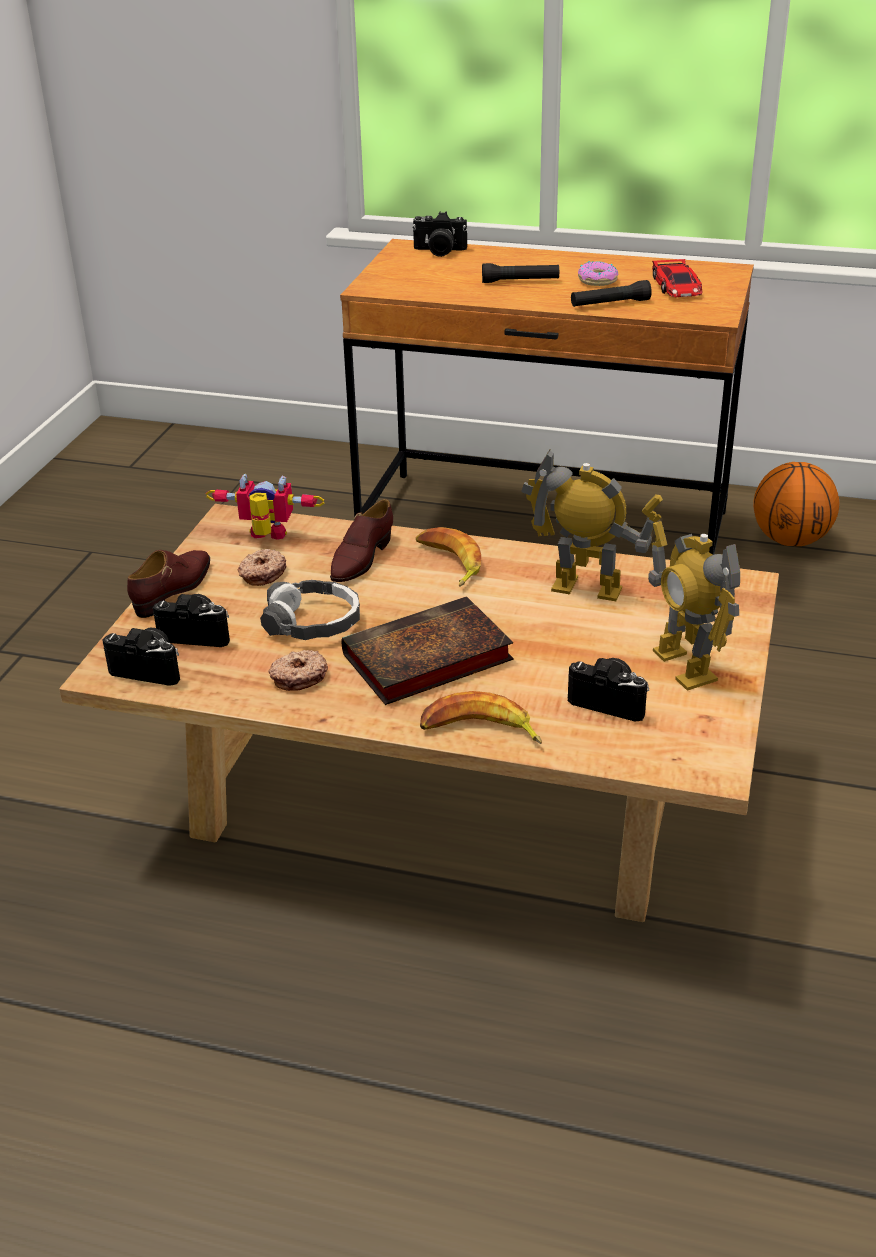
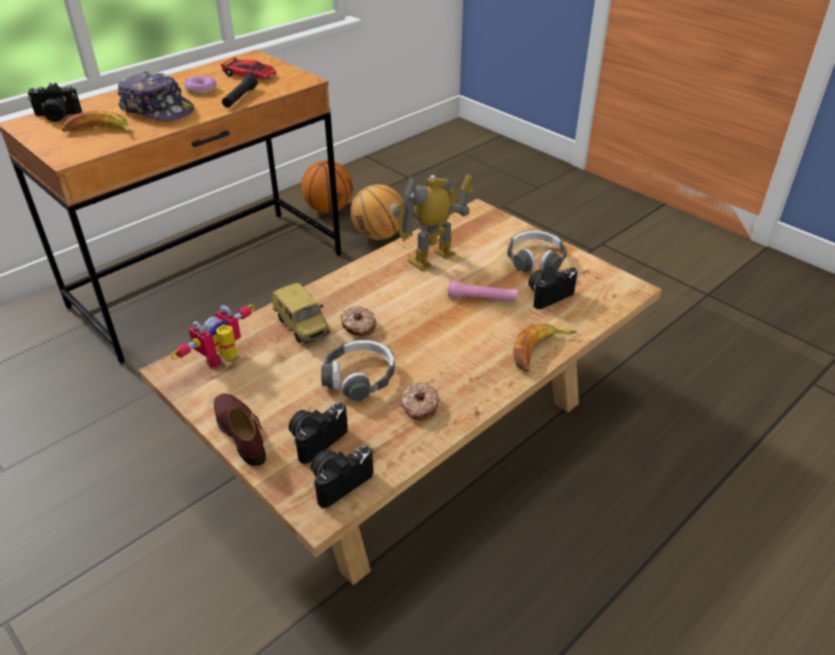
camera: 60 degrees left, 5 degrees up
(262, 574) = (270, 379): donut -> donut (358, 326)
(360, 558) = (303, 327): brown shoe -> toy car
(424, 660) = (449, 345): book -> none
(439, 251) = (57, 116): camera -> camera turned 45 degrees clockwise
(448, 562) = (349, 295): banana -> banana (99, 131)
(520, 281) = (158, 109): black flashlight -> cap
(543, 653) = (482, 298): none -> pink flashlight
(683, 666) = (535, 259): toy robot -> headphones
(790, 602) = (378, 235): none -> basketball

